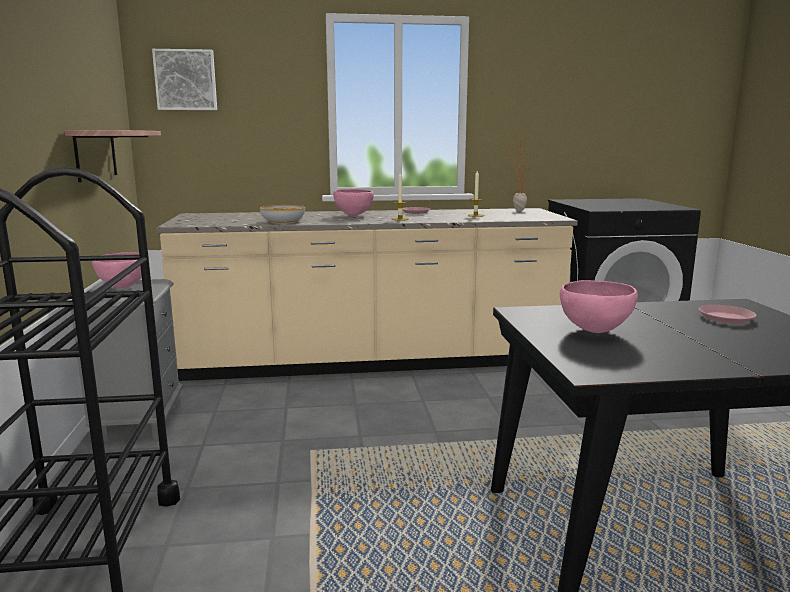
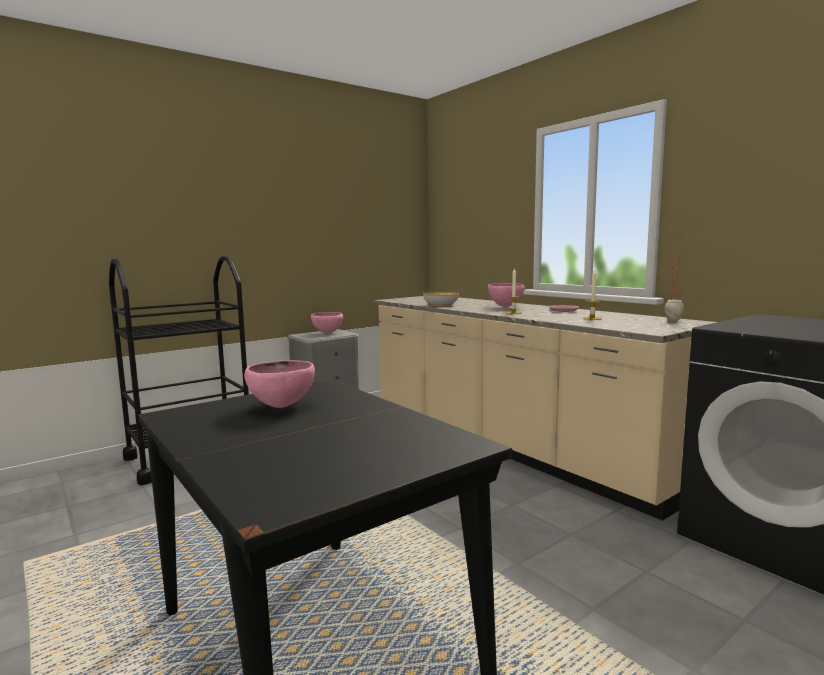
camera: 60 degrees right, 5 degrees down
(95, 154) = (361, 251): shelf -> none
(186, 80) = (454, 198): picture -> none
(725, 318) = (385, 441): pink plate -> none

